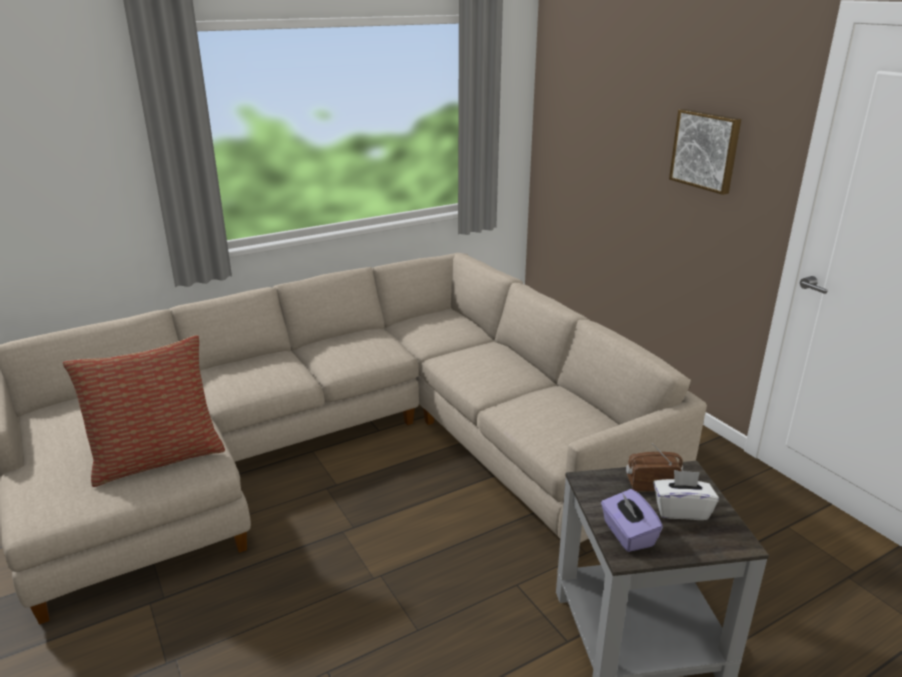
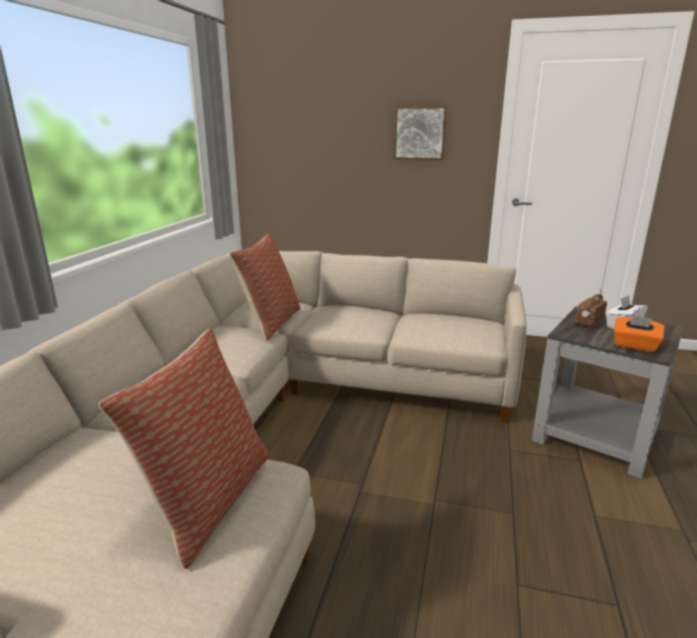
camera: 45 degrees left, 5 degrees down
(419, 342) = (271, 322): none -> pillow
(627, 534) = (635, 346): purple tissue box -> orange tissue box

